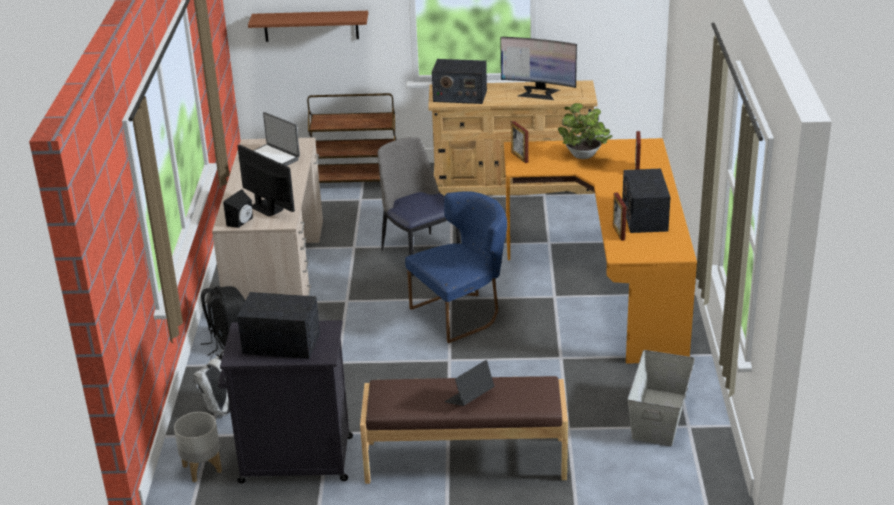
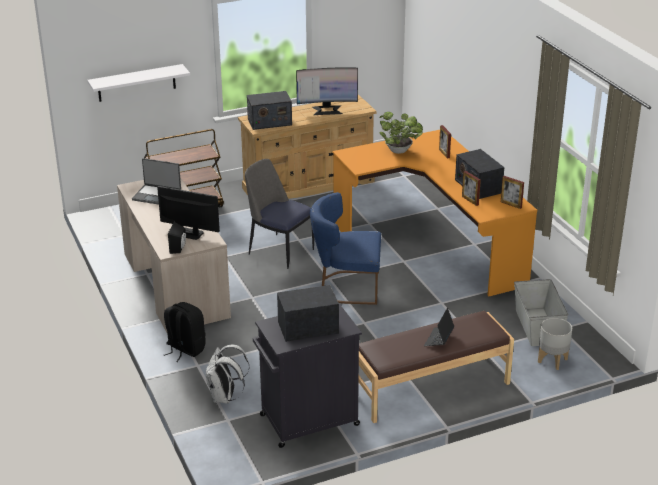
camera: 25 degrees left, 0 degrees up
(201, 469) = (242, 445): grey planter -> grey planter (552, 361)
(311, 26) = (136, 83): brown shelf -> white shelf
(462, 313) = (346, 287): blue chair -> blue chair turned 120 degrees counterclockwise
(519, 157) = (354, 160): picture frame -> picture frame (511, 204)

